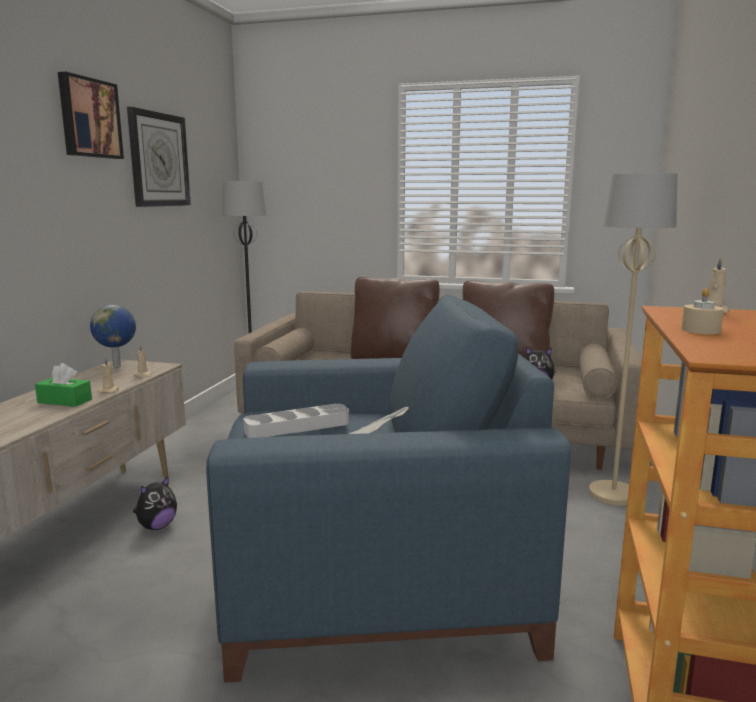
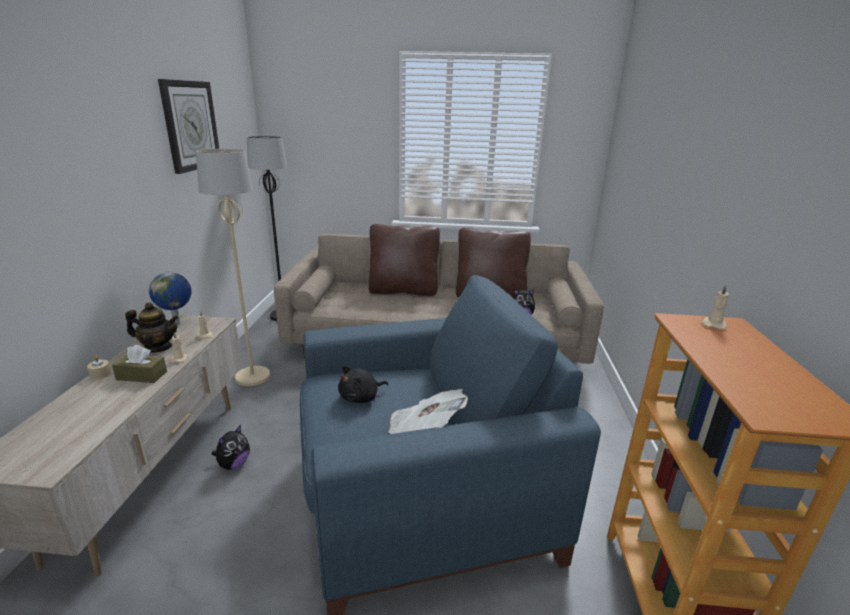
camera: 10 degrees left, 10 degrees up
(64, 401) = (142, 376): green tissue box -> brown tissue box
(88, 118) = (124, 96): picture -> none
(90, 382) = (158, 347): none -> teapot
(297, 427) = (361, 397): grey tray -> black plush toy
(614, 494) = (580, 400): beige floor lamp -> beige floor lamp (253, 377)
(700, 330) = (725, 362): beige candle -> beige candle (100, 374)

